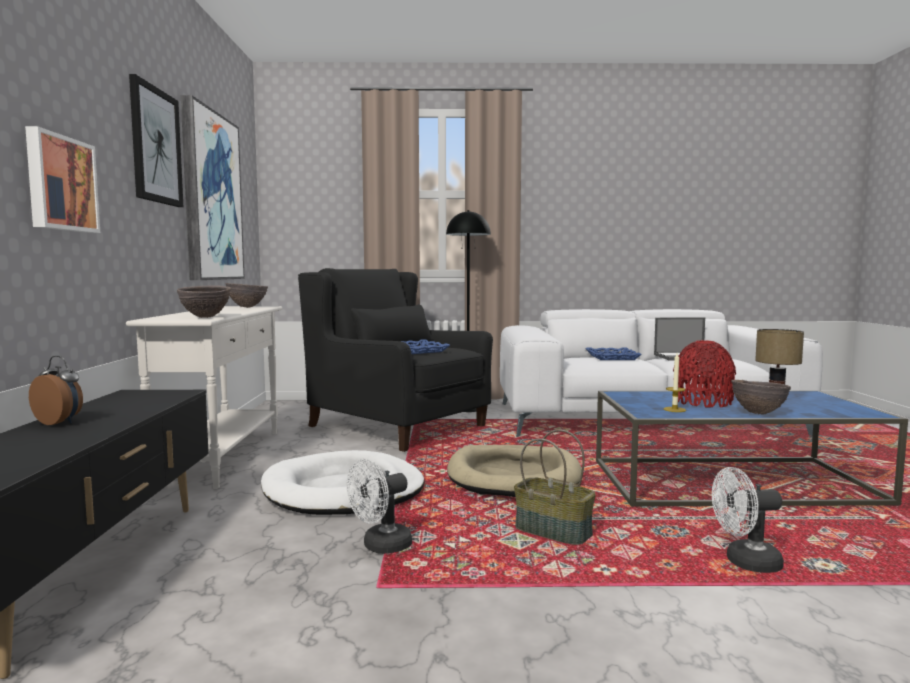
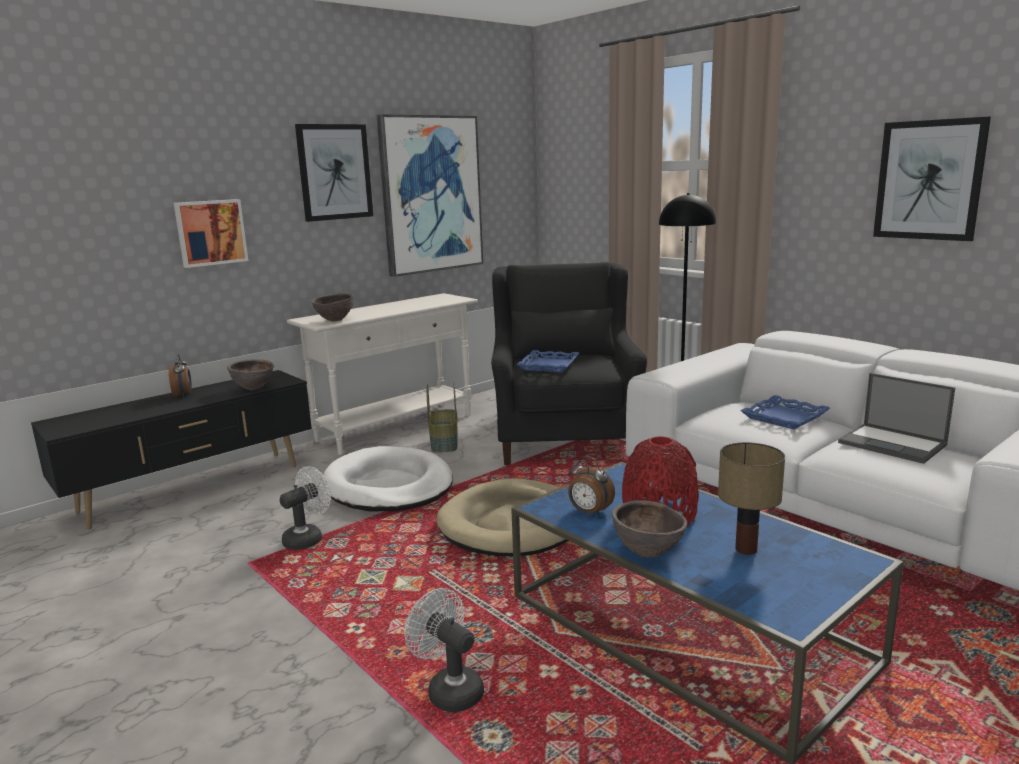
camera: 50 degrees right, 10 degrees up
(247, 307) = (441, 300): brown bowl -> brown bowl (253, 389)
(380, 547) = (308, 538): white fan -> white fan turned 120 degrees clockwise
(554, 531) = (411, 584): basket -> basket (445, 444)
(616, 207) = (929, 180): none -> picture
(674, 409) = (589, 512): candle -> alarm clock

